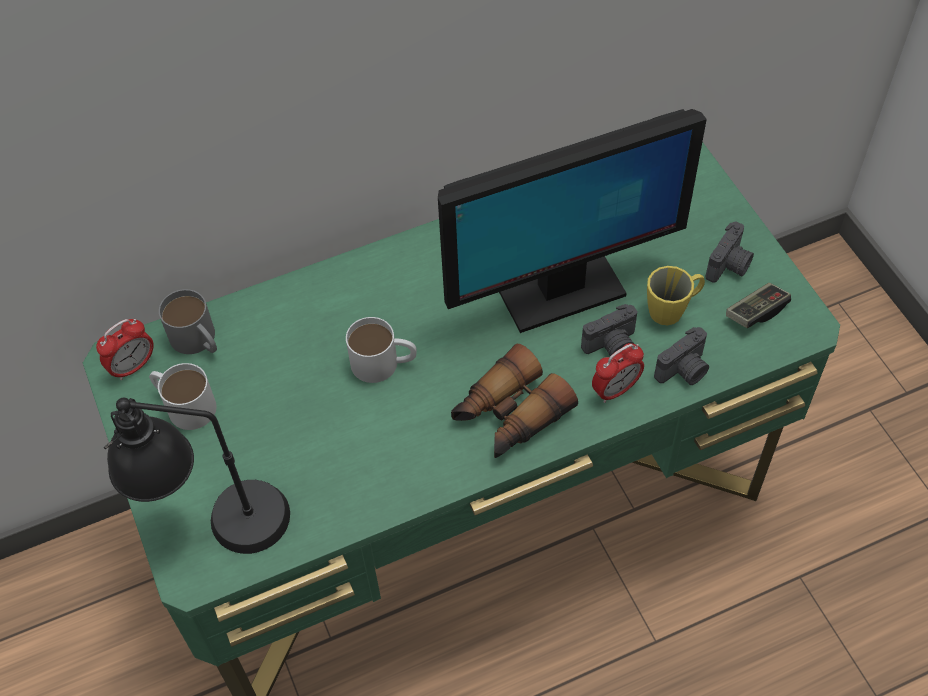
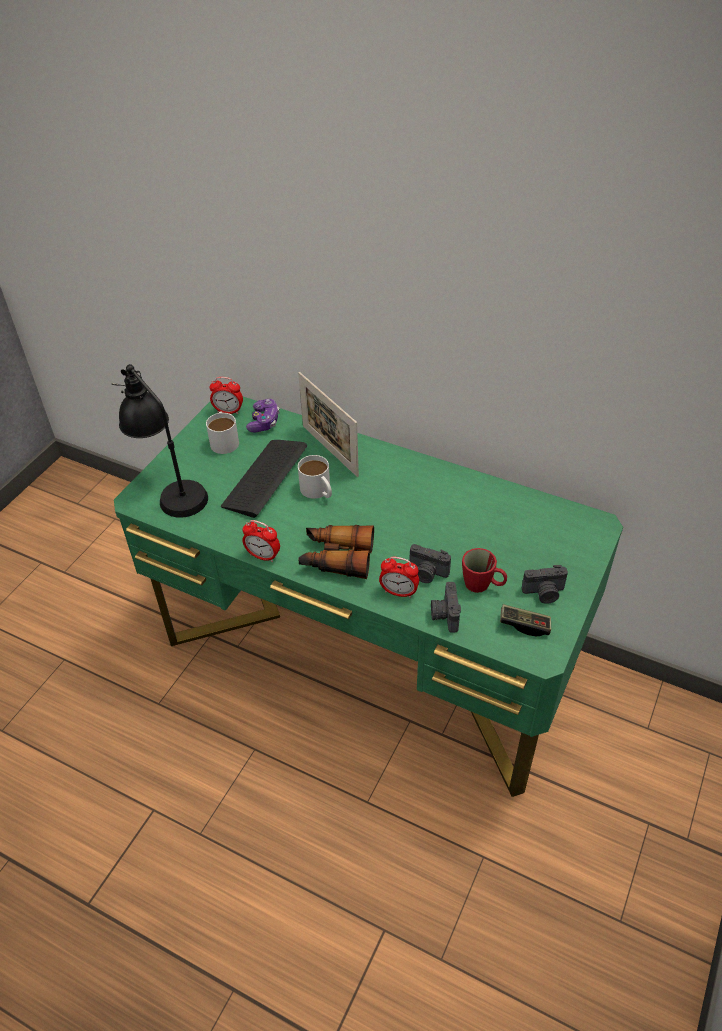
camera: 50 degrees right, 10 degrees down
(198, 341) = (264, 422): grey mug -> game controller
(303, 403) = (265, 478): none -> keyboard
(326, 307) = (330, 450): none -> picture frame
(436, 488) = (263, 556): none -> alarm clock
(559, 291) = (439, 530): monitor -> none
(673, 309) = (482, 585): yellow mug -> red mug
(684, 371) = (444, 615): camera -> camera turned 75 degrees clockwise

